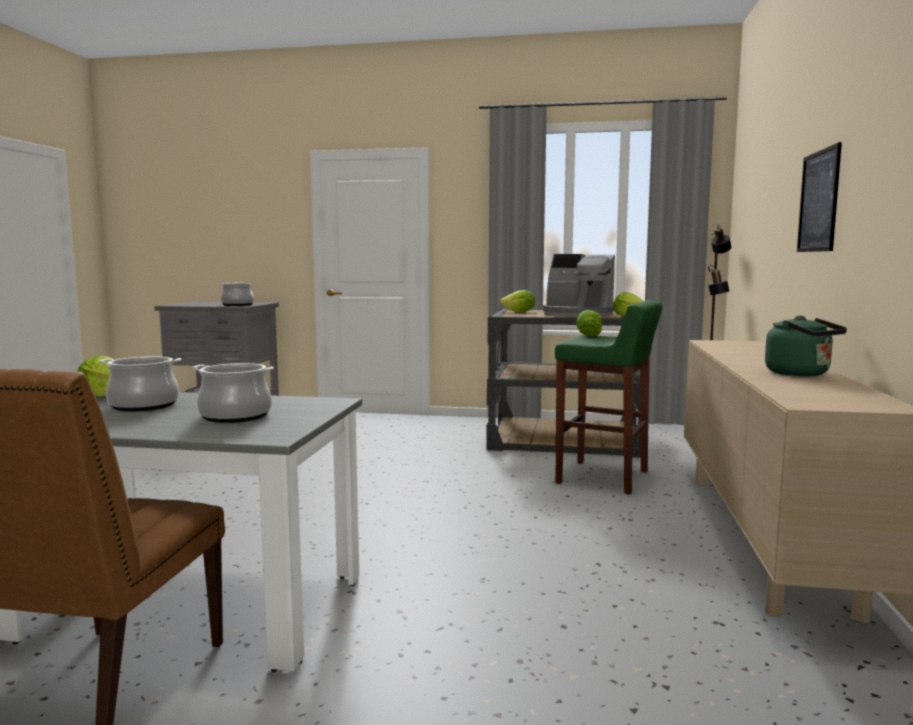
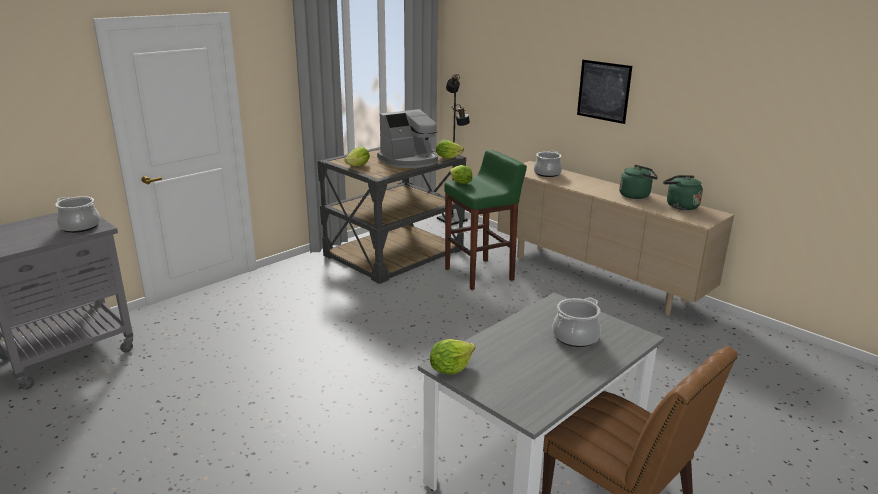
camera: 55 degrees left, 15 degrees up
(143, 405) = (509, 360): cooking pot -> cooking pot (547, 173)
(840, 390) = (679, 206): none -> green kettle

